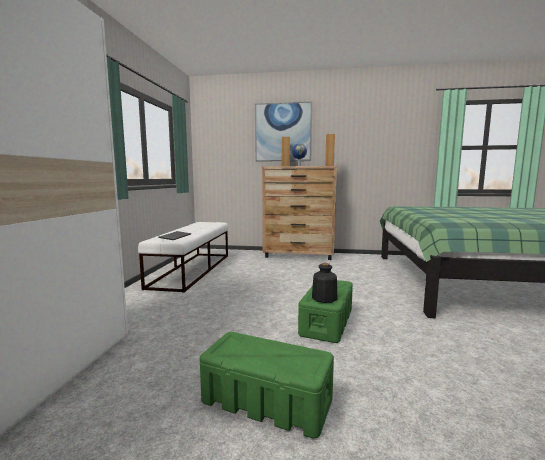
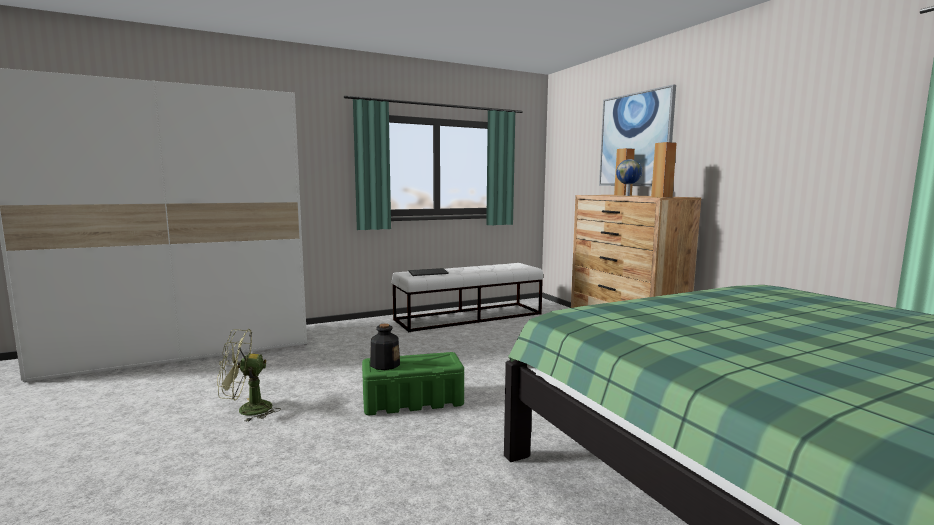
camera: 55 degrees right, 0 degrees up
(267, 401) = (247, 410): green storage box -> green fan

